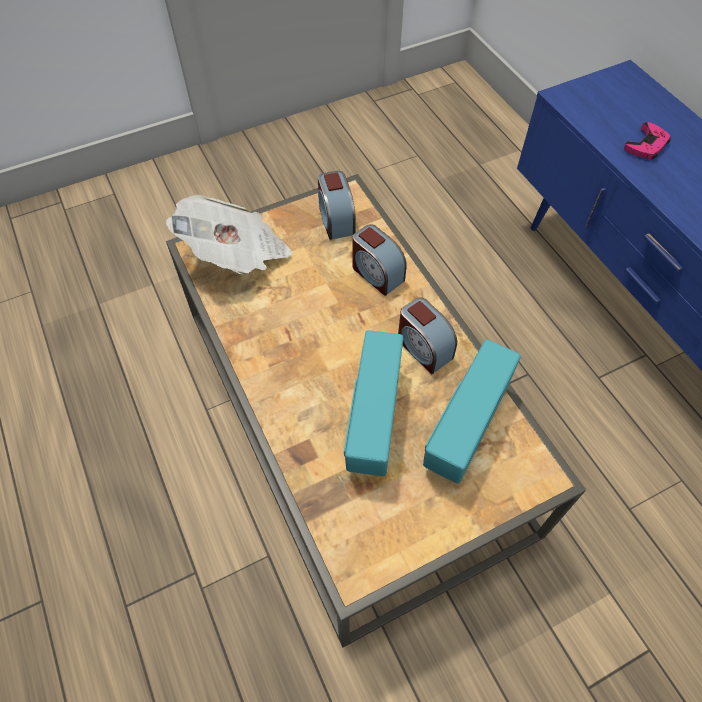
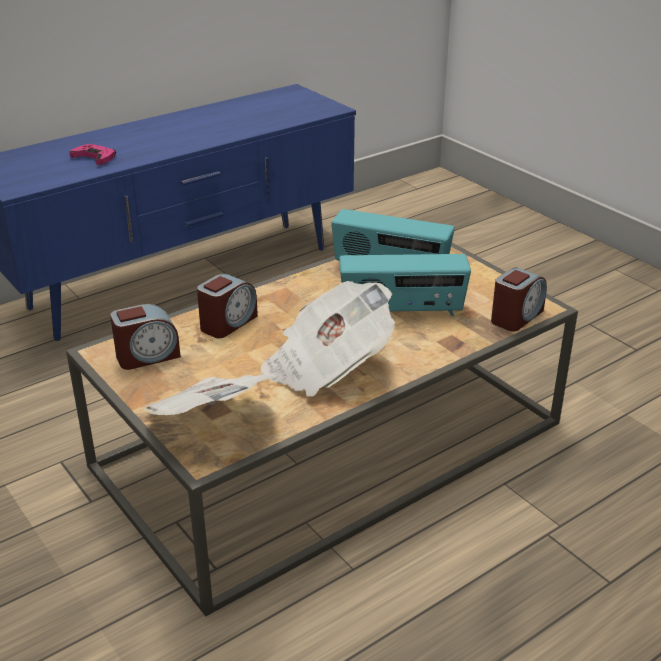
camera: 100 degrees left, 25 degrees down
(289, 338) = (326, 366): none -> newspaper
(423, 348) = (316, 292): alarm clock -> alarm clock (516, 317)

